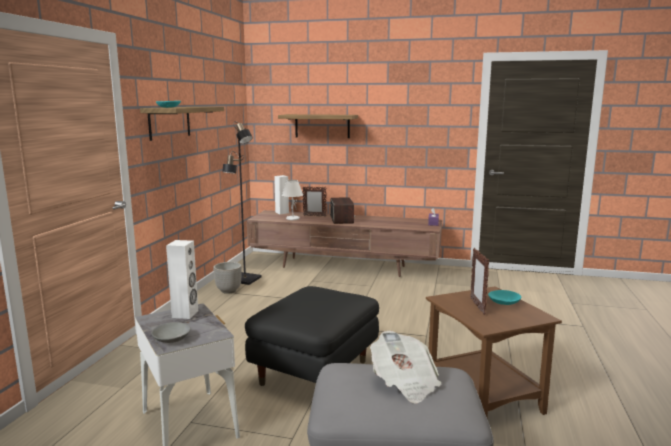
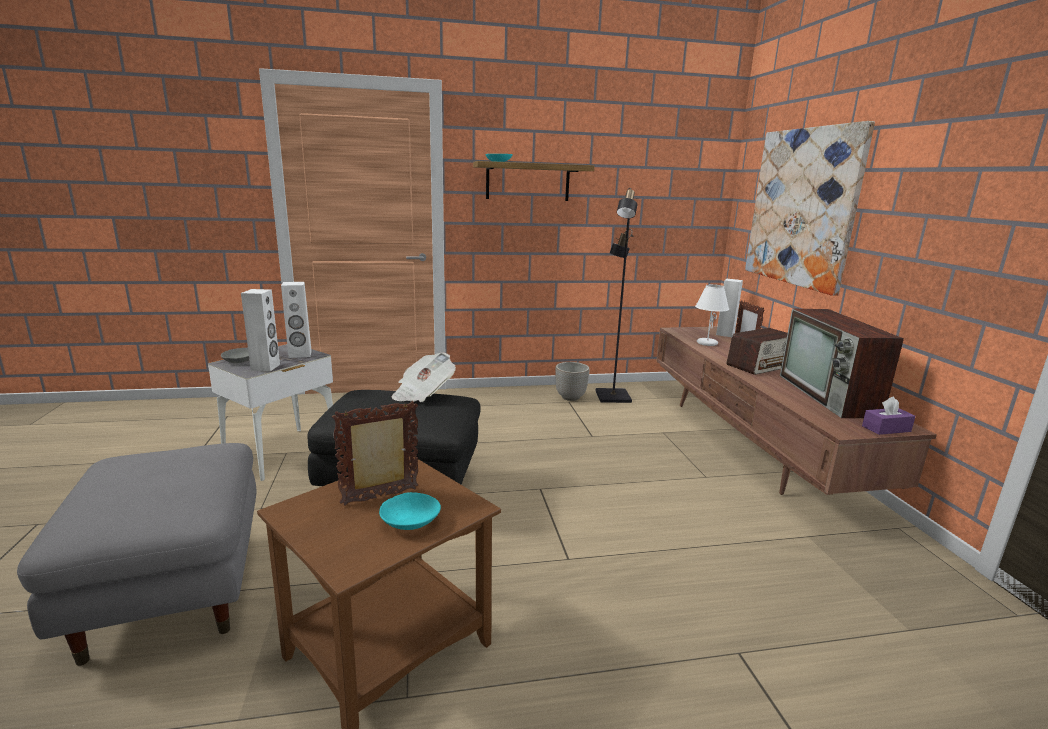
camera: 65 degrees right, 5 degrees up
(209, 328) = (266, 367): none -> white speaker
(322, 126) = (802, 207): shelf -> picture
(392, 220) = (828, 396): none -> television
(404, 383) = (160, 484): newspaper -> newspaper (423, 393)

